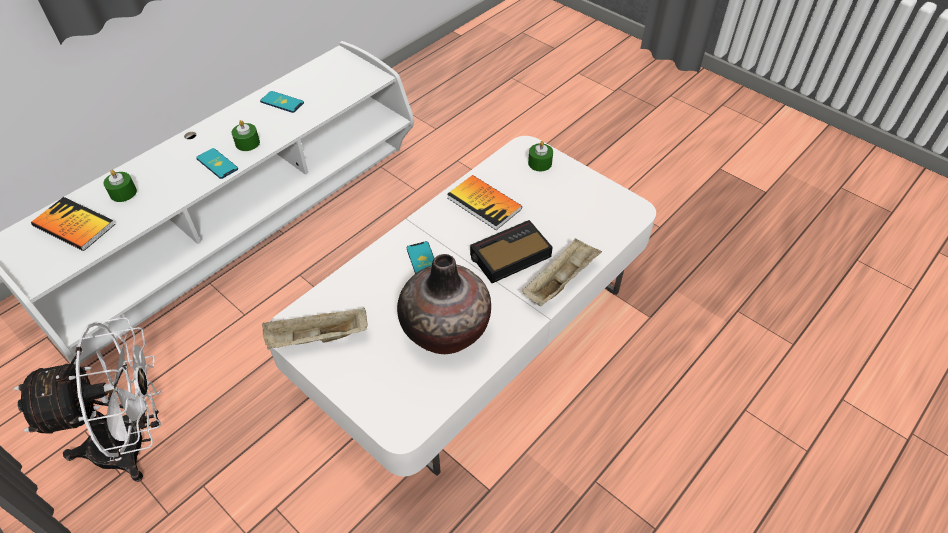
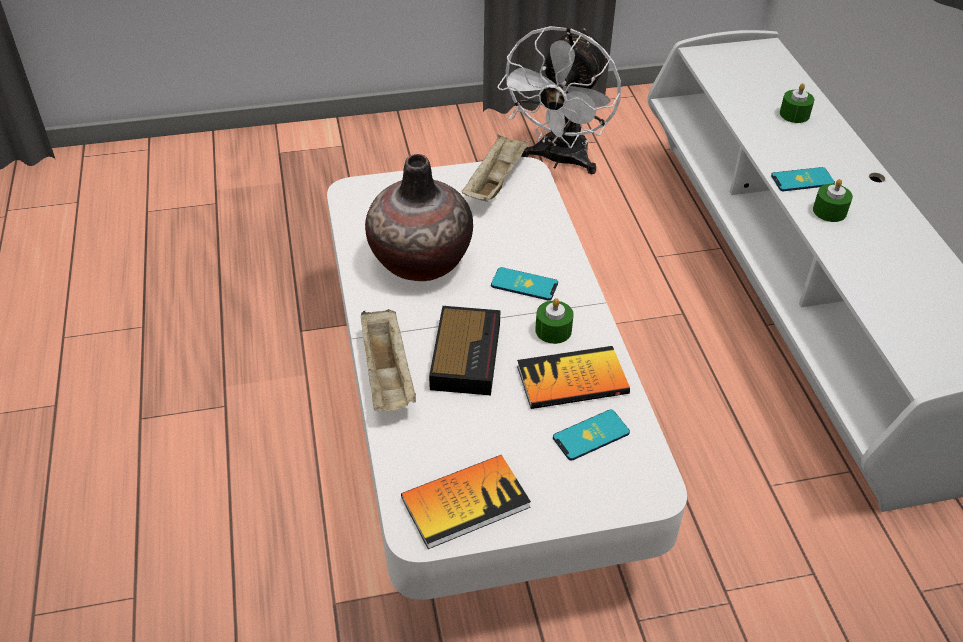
camera: 125 degrees right, 5 degrees down
(74, 225) = (762, 81): book -> book (465, 502)
(282, 102) = (908, 265): phone -> phone (591, 435)
(540, 163) = (604, 484): green candle -> green candle (553, 330)

